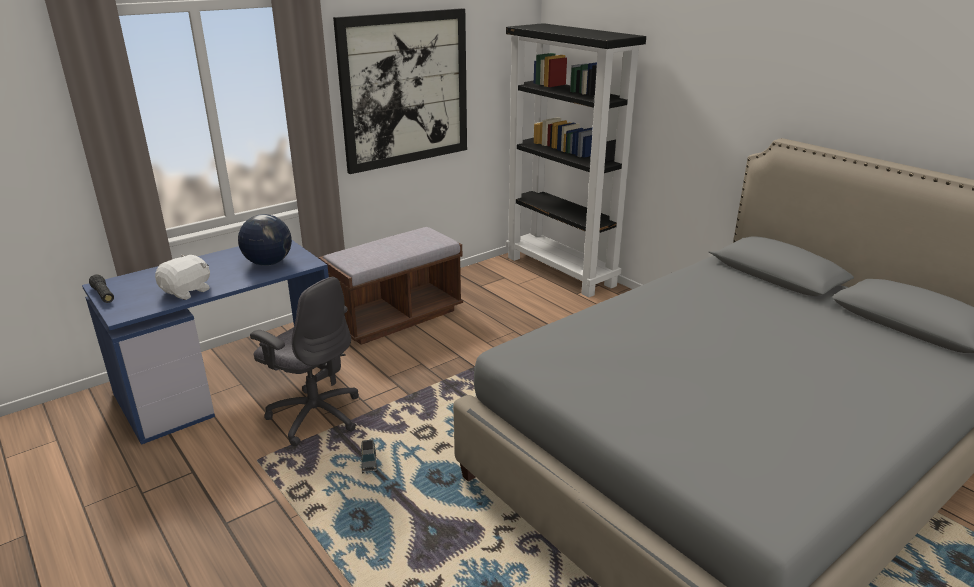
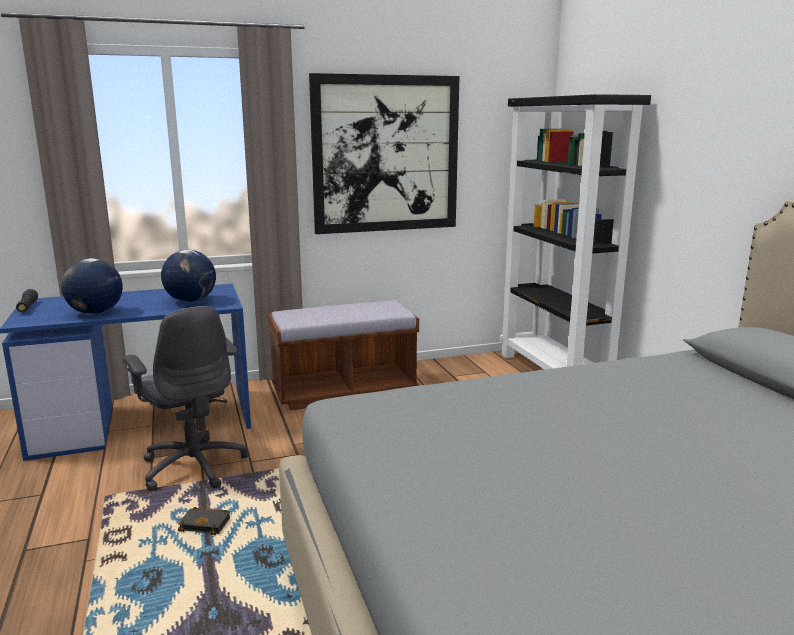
camera: 20 degrees right, 10 degrees down
(187, 291) = (95, 313): white plush toy -> globe
(369, 463) = (206, 524): grey toy car -> black book

